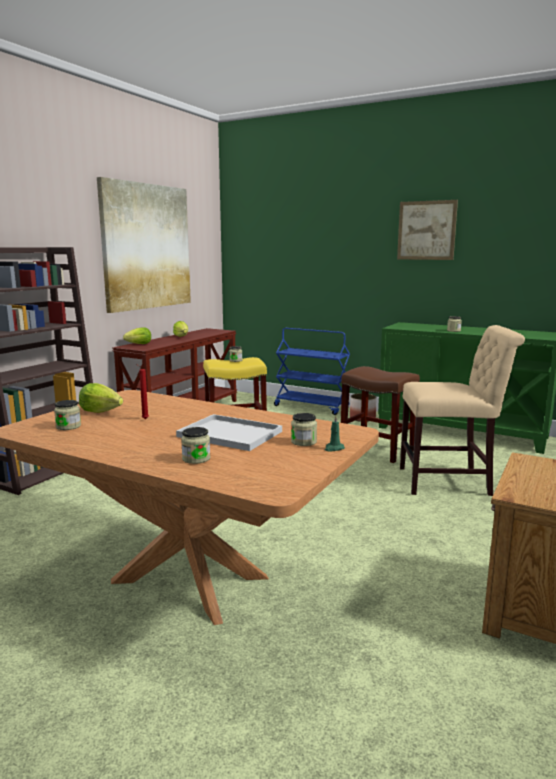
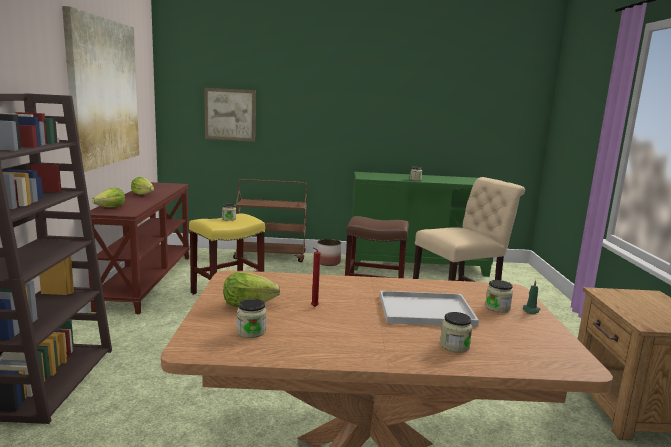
camera: 30 degrees left, 0 degrees up
(312, 407) = (271, 256): blue cart -> brown cart
(426, 230) = (379, 89): picture -> picture (230, 114)

